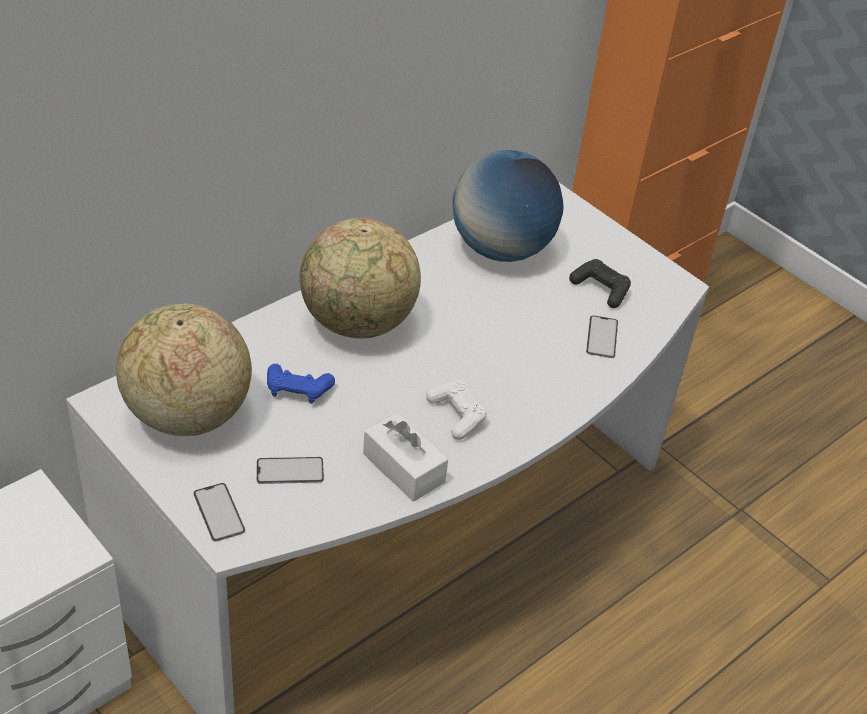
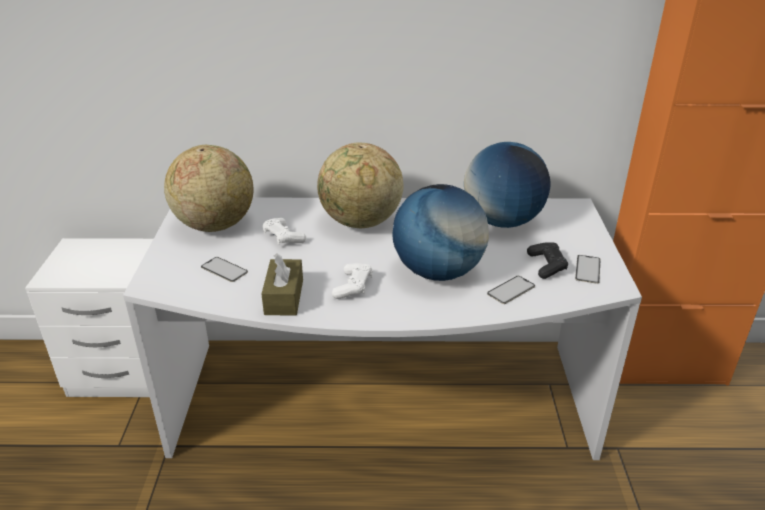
camera: 45 degrees right, 10 degrees down
(219, 512) = (164, 270): phone -> phone (587, 269)
(298, 390) = (283, 237): blue game controller -> white game controller
(403, 468) = (284, 297): white tissue box -> brown tissue box
(514, 350) = (438, 272): none -> globe

